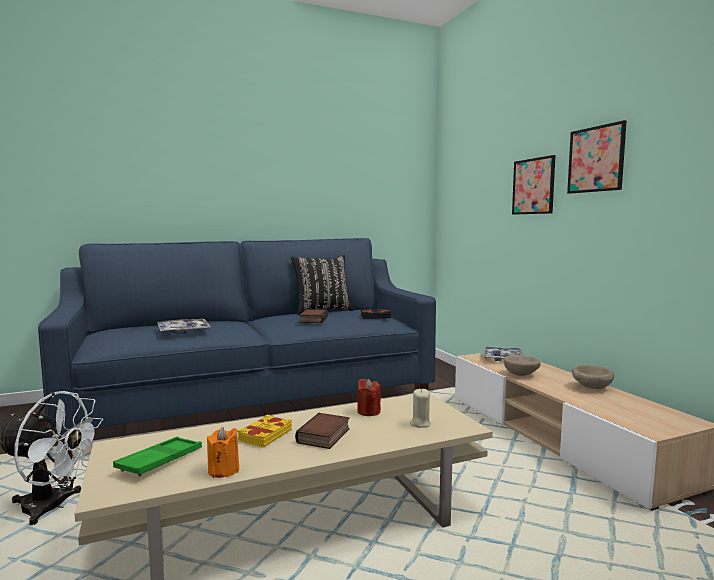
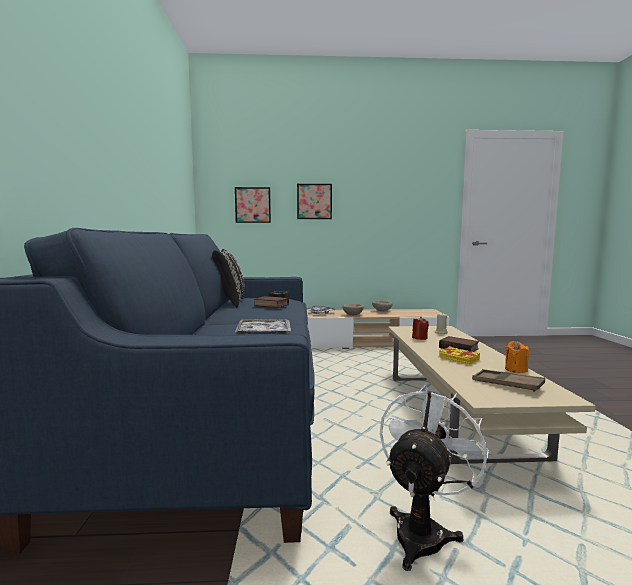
camera: 70 degrees left, 0 degrees up
(160, 461) = (507, 384): green tray -> brown tray
(596, 159) = (361, 190): picture -> picture (253, 205)

